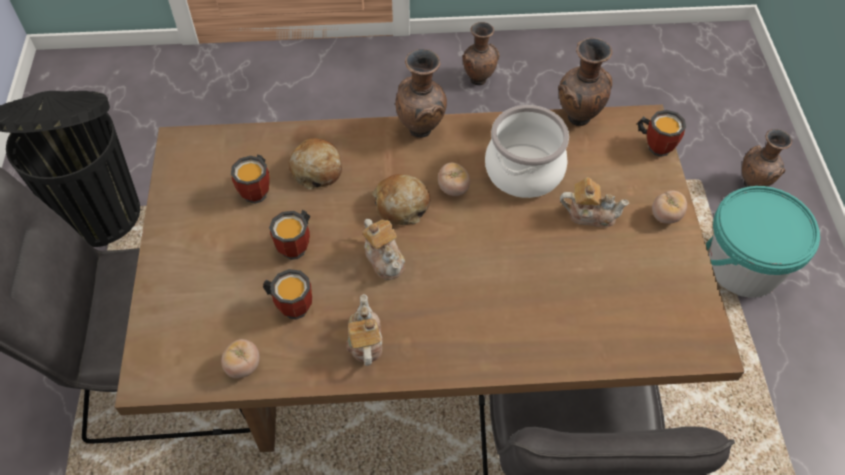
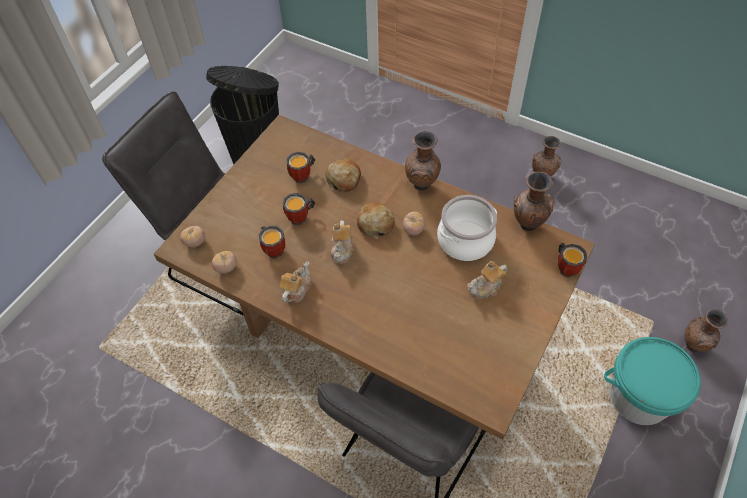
camera: 35 degrees right, 0 degrees up
(590, 214) = (485, 288): teapot -> teapot turned 105 degrees clockwise
(665, 216) = (534, 314): tomato -> tomato (195, 242)

